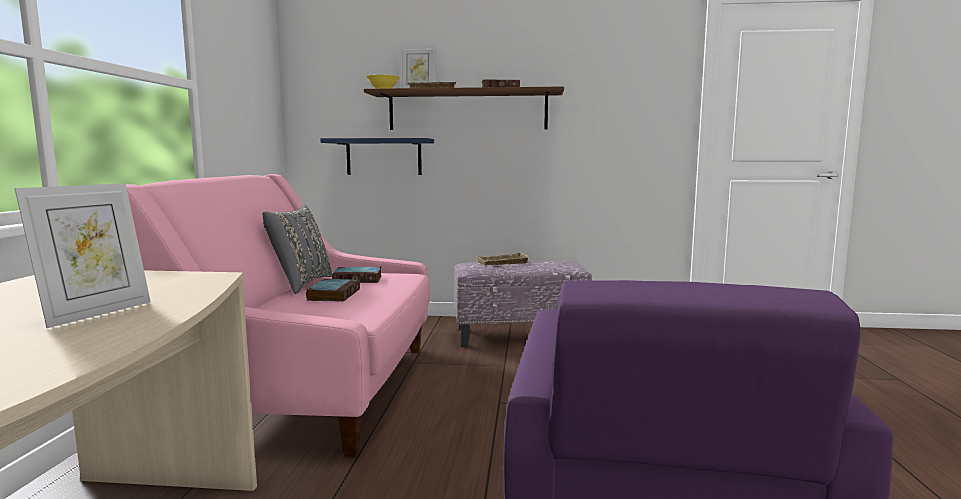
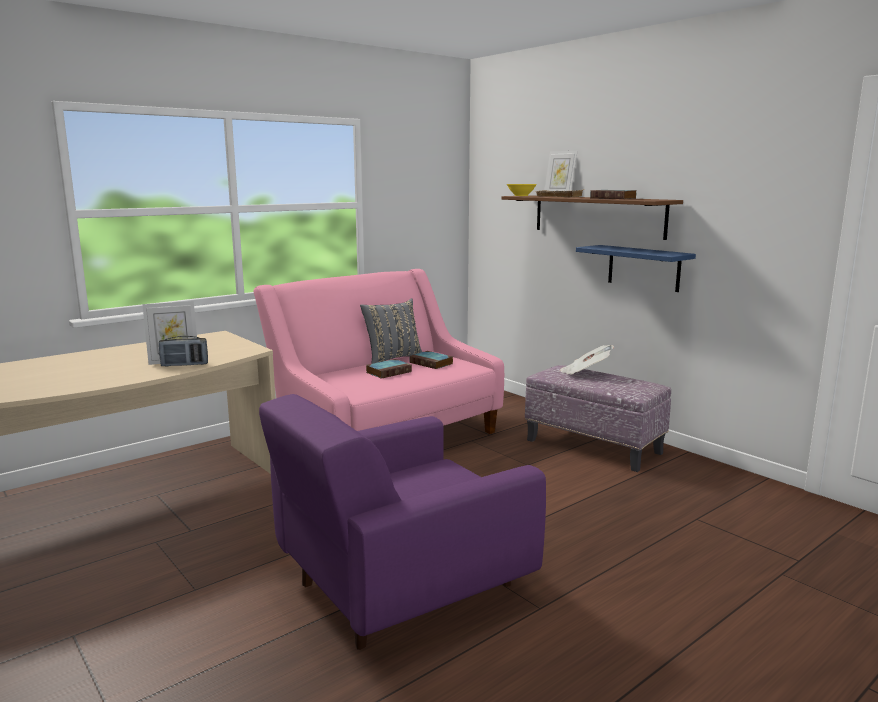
camera: 45 degrees right, 5 degrees up
(143, 312) = (184, 365): none -> radio
(384, 157) = (531, 254): blue shelf -> blue shelf (643, 268)
(502, 263) = (585, 373): beige tray -> newspaper

